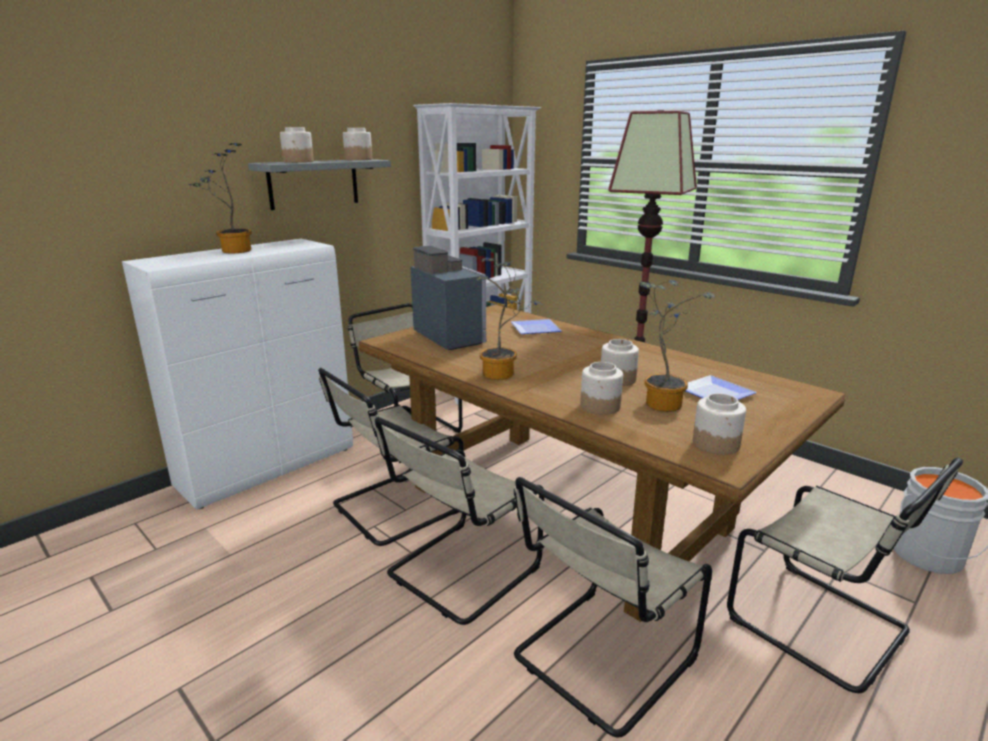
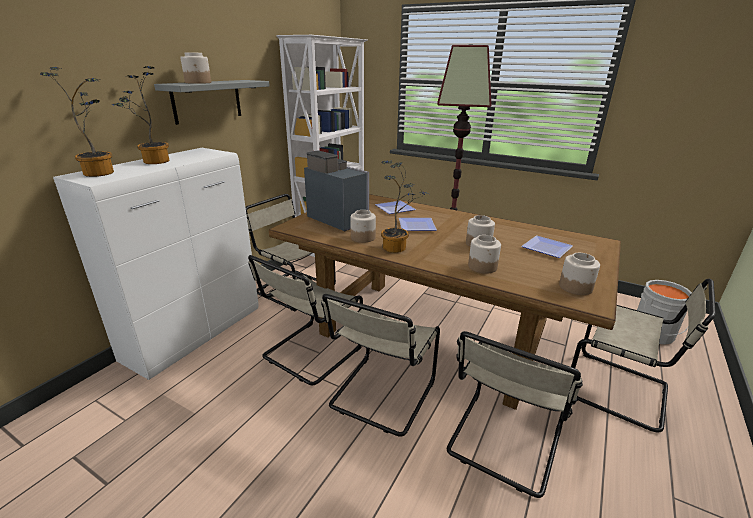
camera: 15 degrees left, 5 degrees up
(358, 159) = (242, 80): jar -> jar (362, 237)
(550, 352) = (418, 226): none -> plate
(662, 402) = (519, 259): potted plant -> potted plant (100, 172)

